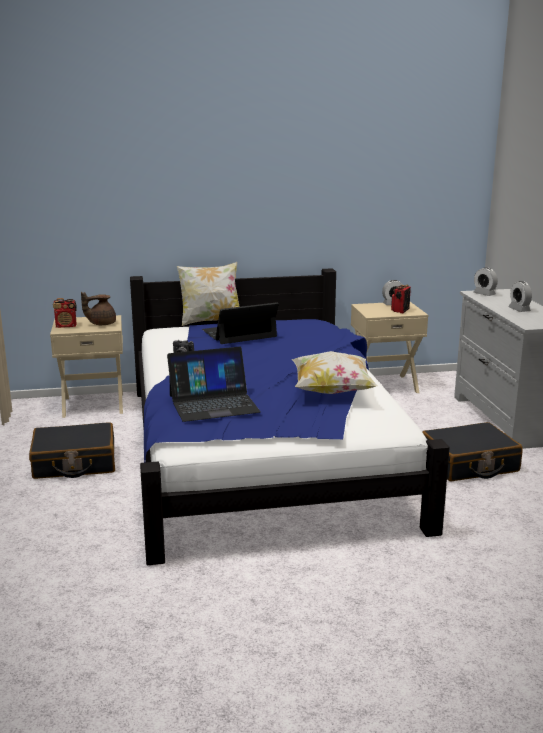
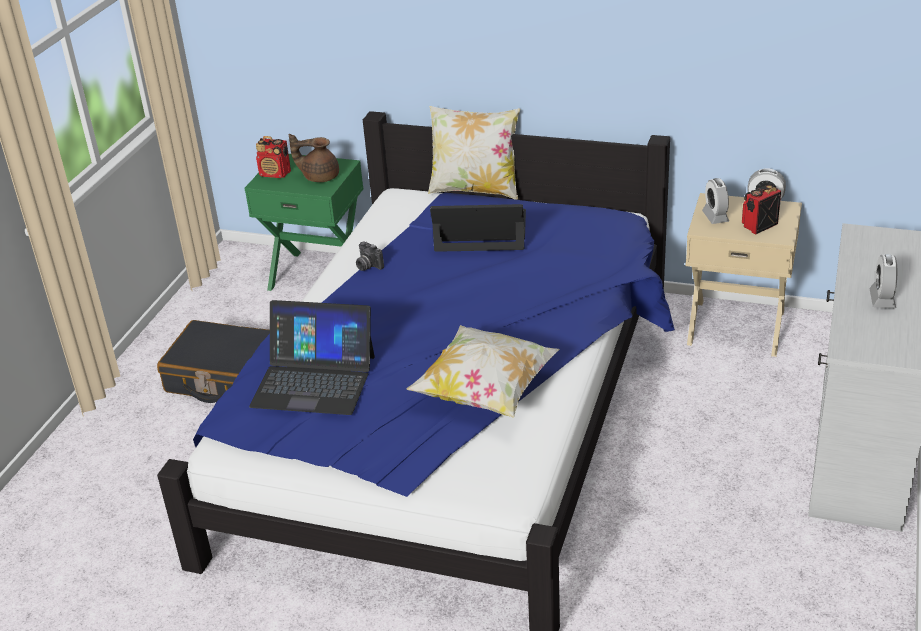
camera: 30 degrees right, 15 degrees up
(93, 404) = (318, 274): beige nightstand -> green nightstand
(469, 464) = (714, 527): black suitcase -> none
(484, 294) = (873, 241): alarm clock -> alarm clock (715, 216)

